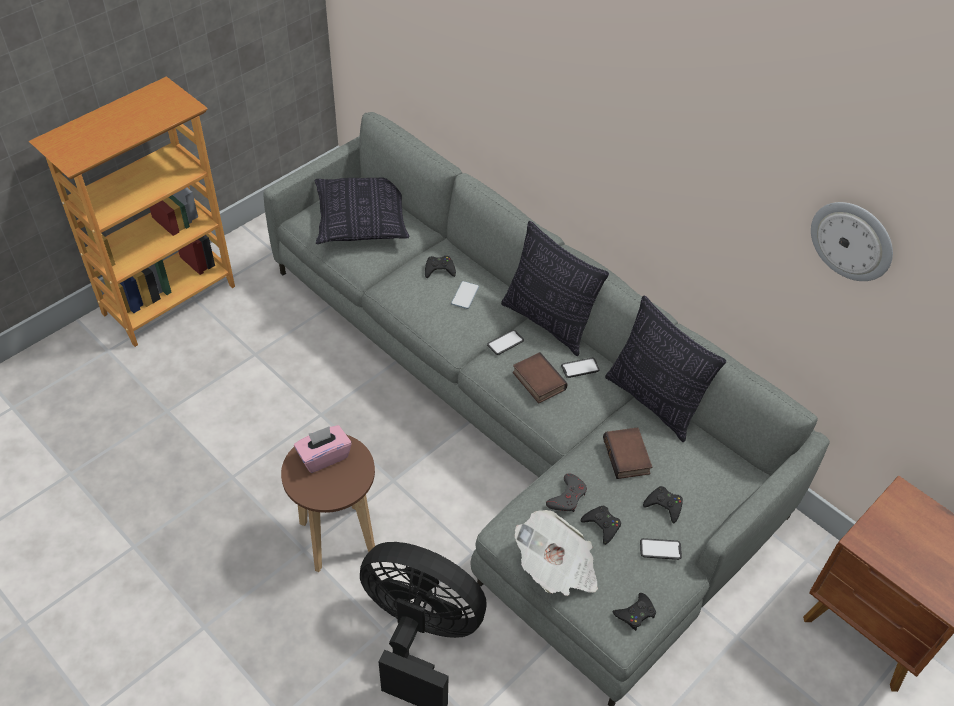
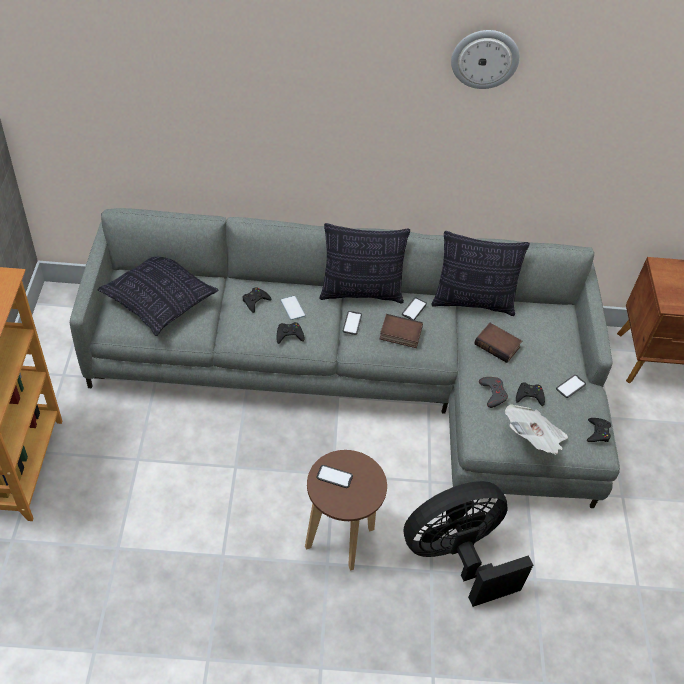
camera: 45 degrees left, 0 degrees up
(324, 456) = (334, 477): pink tissue box -> phone
(664, 506) = (546, 360): black game controller -> black game controller (289, 335)
(852, 240) = (593, 118): wall clock -> wall clock (485, 58)

